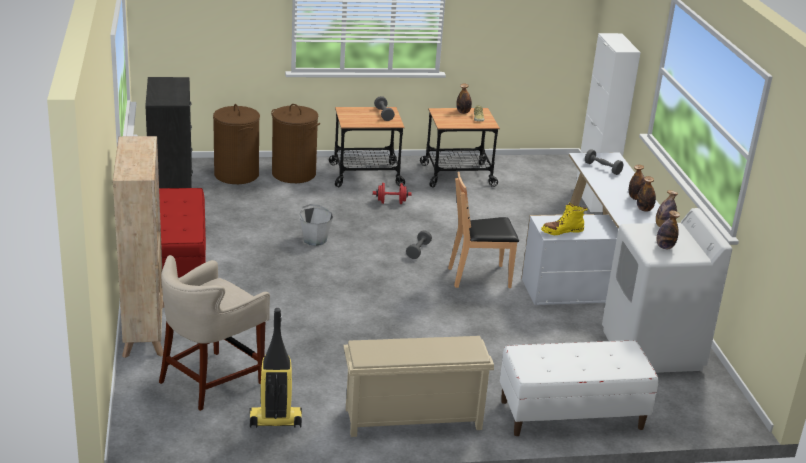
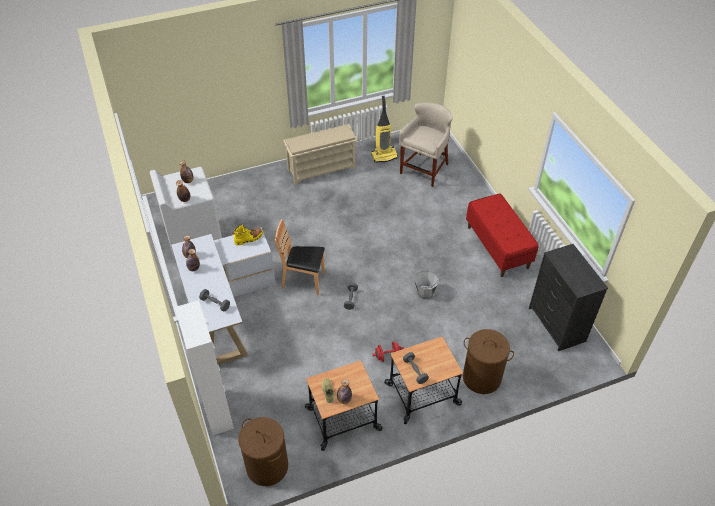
camera: 170 degrees right, 20 degrees up
(145, 330) = (477, 192): beige bookcase -> none
(237, 175) = (524, 362): brown laundry basket -> brown laundry basket (267, 466)
(480, 277) = (303, 281): brown chair -> brown chair turned 150 degrees counterclockwise
(571, 415) = (244, 187): white bench -> none

